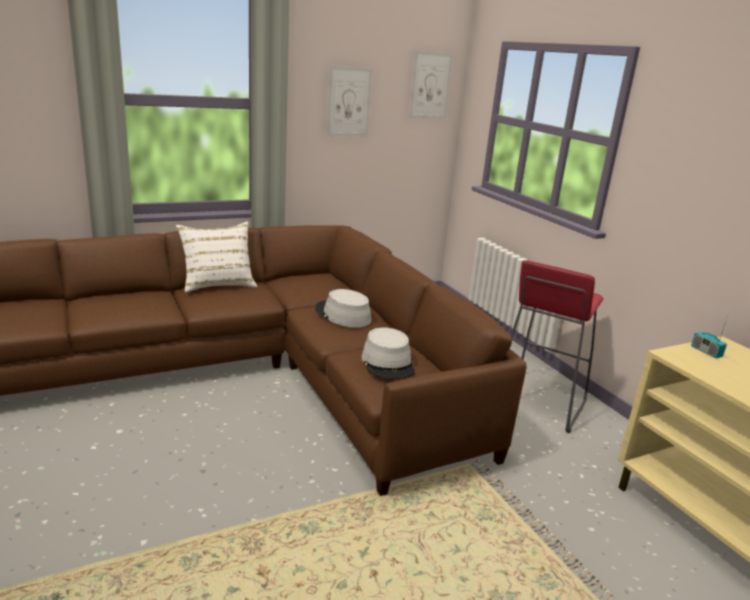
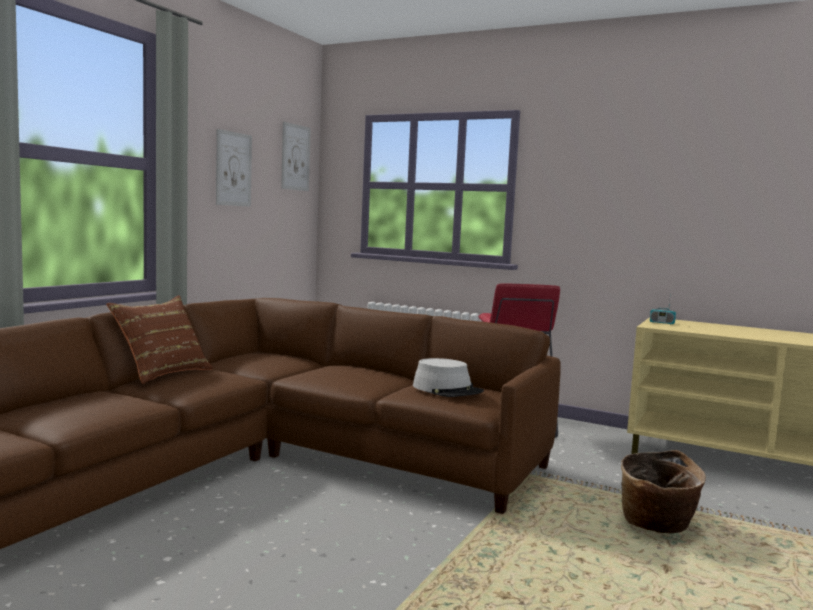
camera: 35 degrees left, 15 degrees down
(218, 283) = (162, 373): white pillow -> brown pillow
(342, 315) = (341, 371): grey hat -> none
(509, 577) = (656, 526): none -> basket

